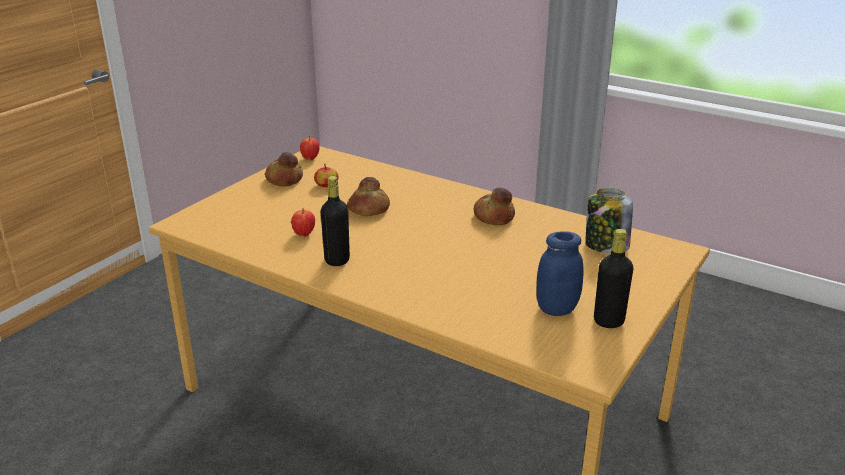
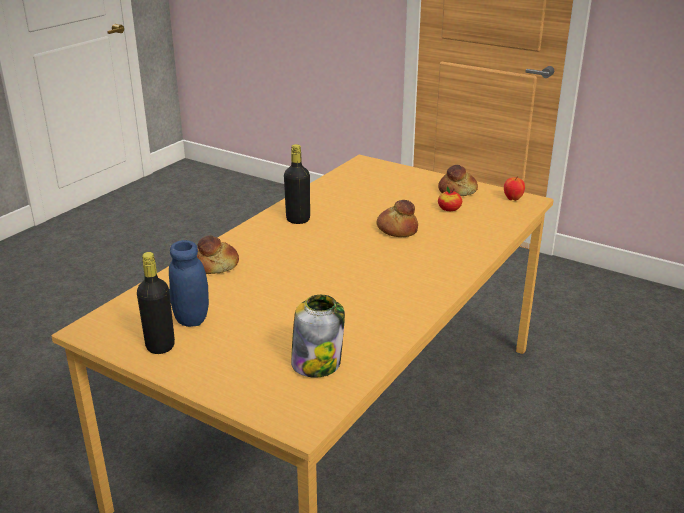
camera: 90 degrees right, 0 degrees up
(304, 234) = (345, 205): apple -> none
(494, 217) = (388, 294): bread -> bread (216, 266)

